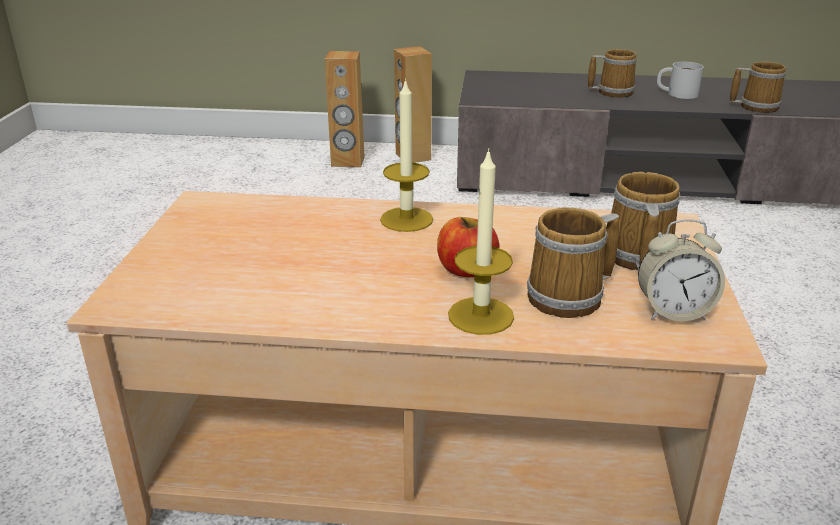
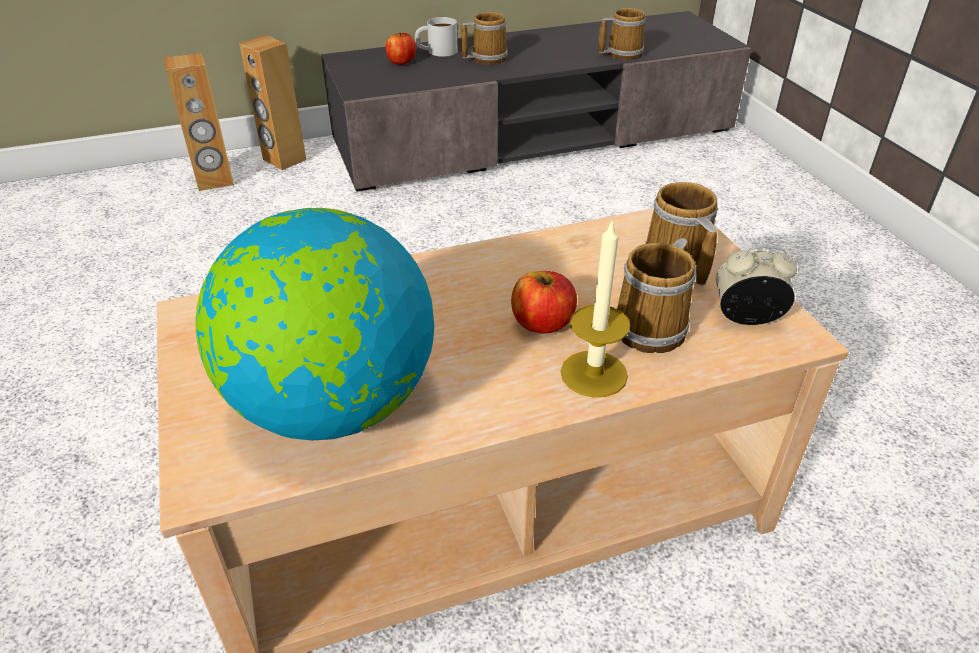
camera: 25 degrees left, 10 degrees up
(247, 281) = (332, 405): none -> globe
(406, 219) = (438, 276): candle -> none
(531, 84) = (401, 62): none -> apple
(673, 312) = (746, 317): alarm clock -> alarm clock turned 150 degrees counterclockwise
(676, 93) = (545, 50): white mug -> white mug (436, 51)

